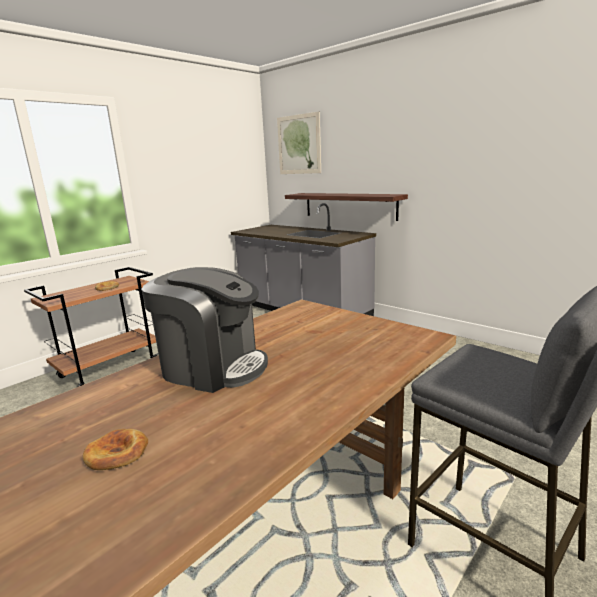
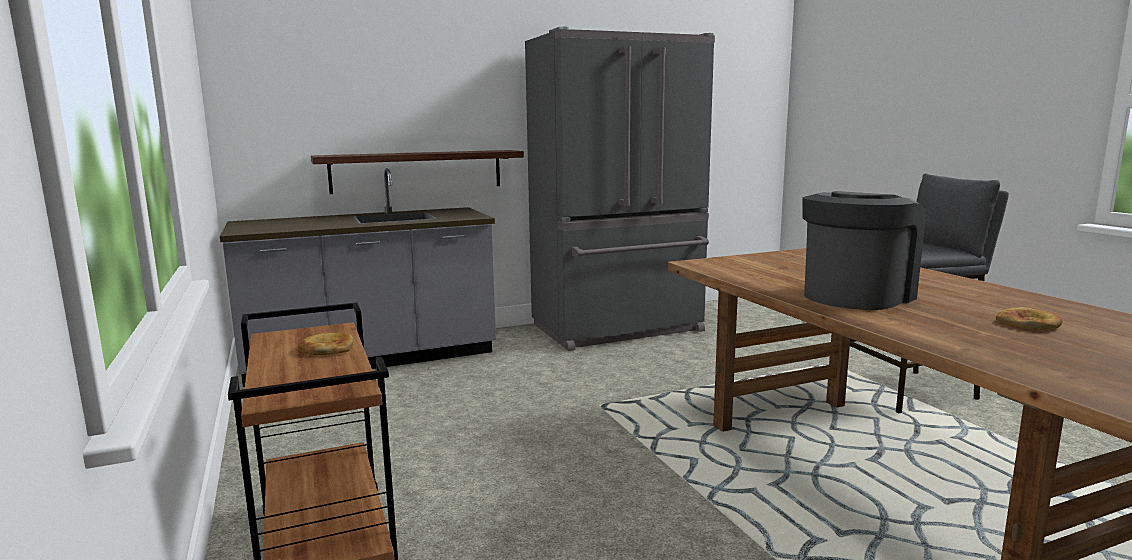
camera: 65 degrees left, 5 degrees down
(299, 144) = (302, 70): picture -> none
(449, 354) = (619, 329): none -> grey fridge

